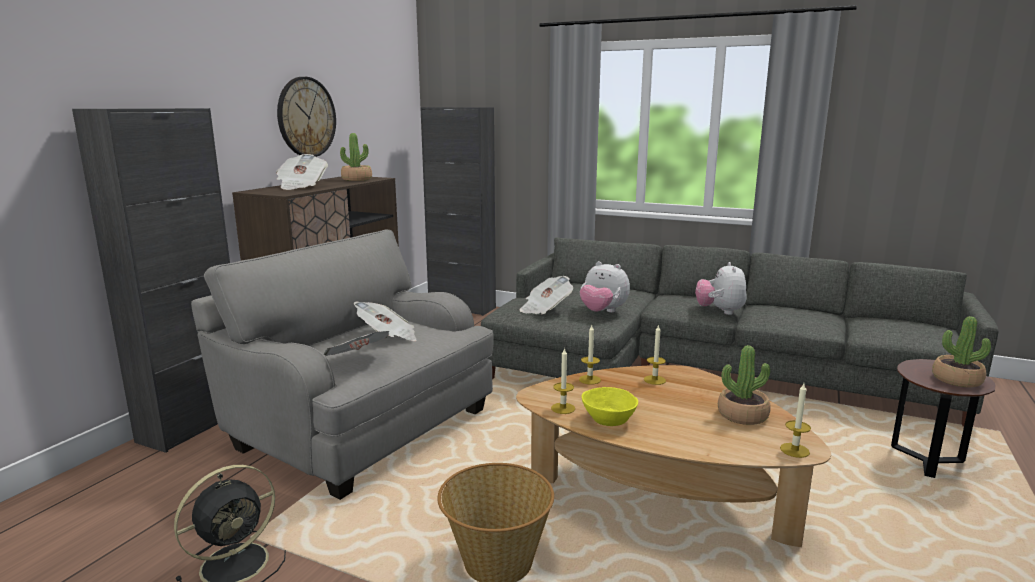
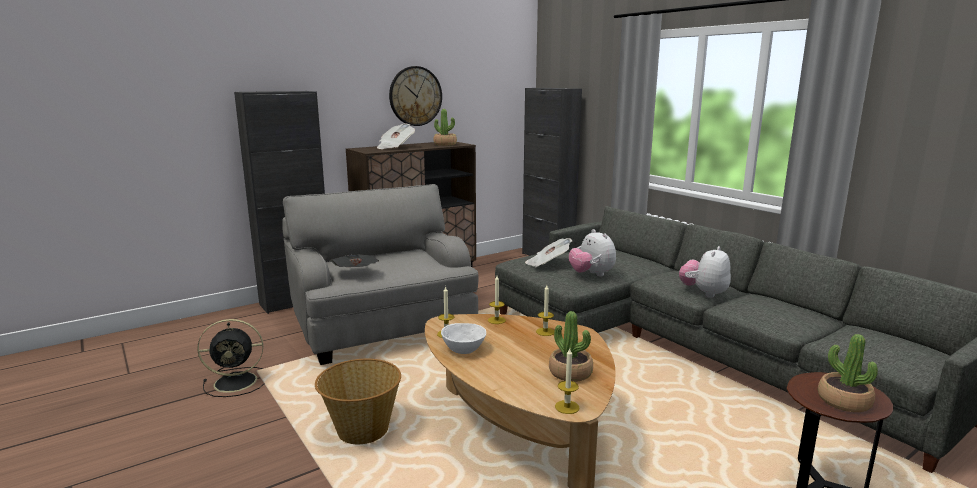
camera: 30 degrees right, 0 degrees up
(388, 337) = (397, 262): newspaper -> none
(609, 420) = (464, 349): yellow bowl -> white bowl

